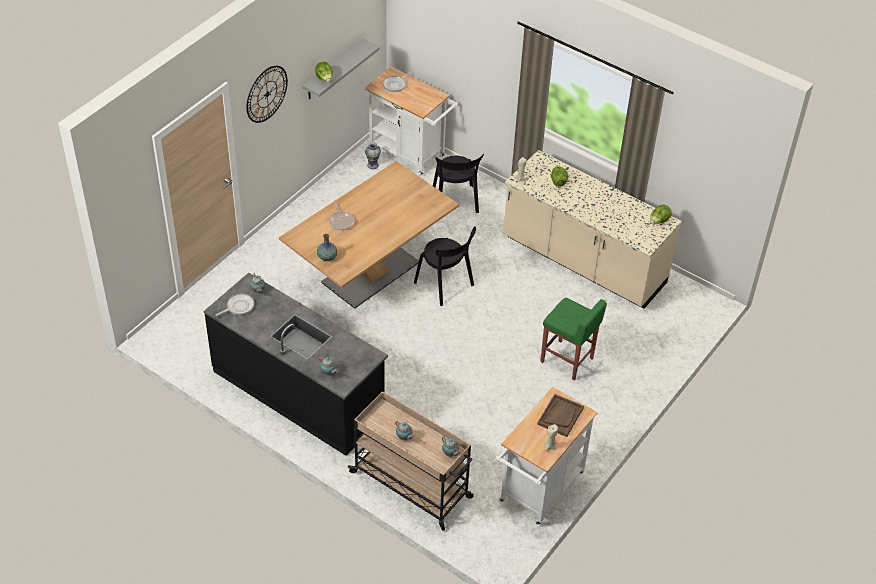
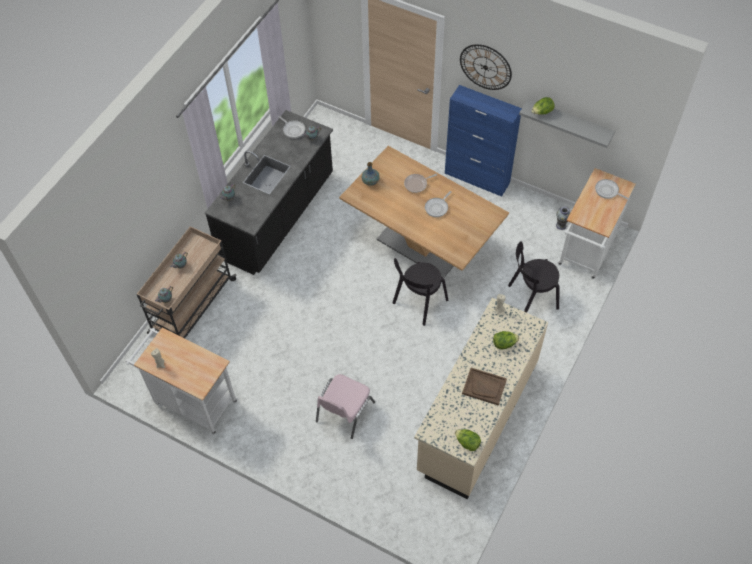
camera: 85 degrees right, 10 degrees up
(293, 215) = (477, 178): none -> blue cabinet
(377, 210) = (437, 207): none -> frying pan
(560, 416) = (195, 370): brown tray -> brown tray (484, 387)
(567, 360) = (344, 412): green stool -> pink chair

